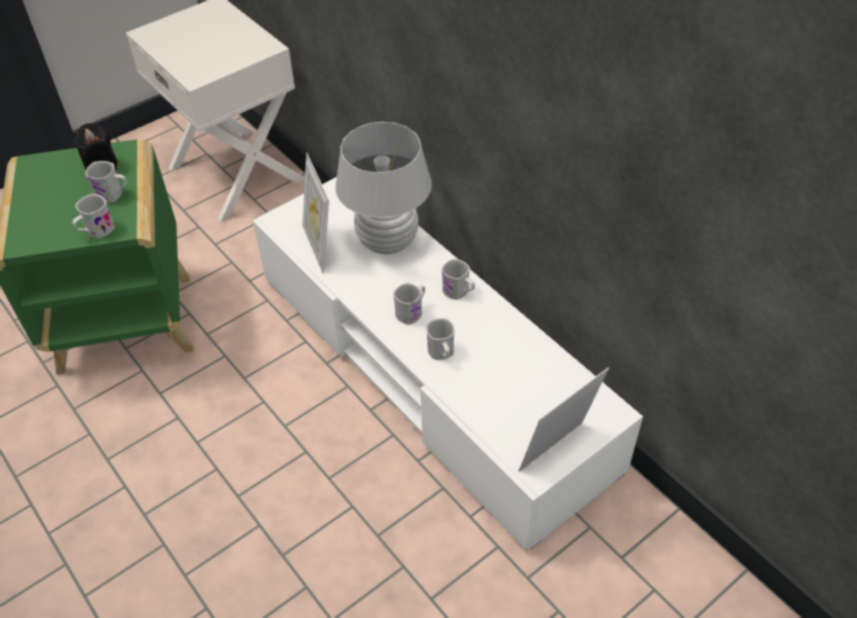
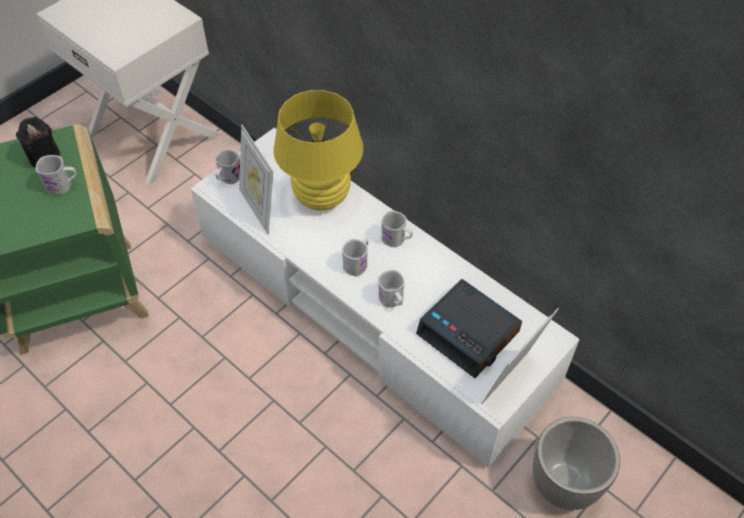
camera: 10 degrees left, 5 degrees up
(96, 231) = (55, 225): white mug -> white mug (228, 179)
(387, 242) = (321, 197): white table lamp -> yellow table lamp
(519, 396) = (469, 333): none -> alarm clock
(612, 582) = (564, 484): none -> planter

